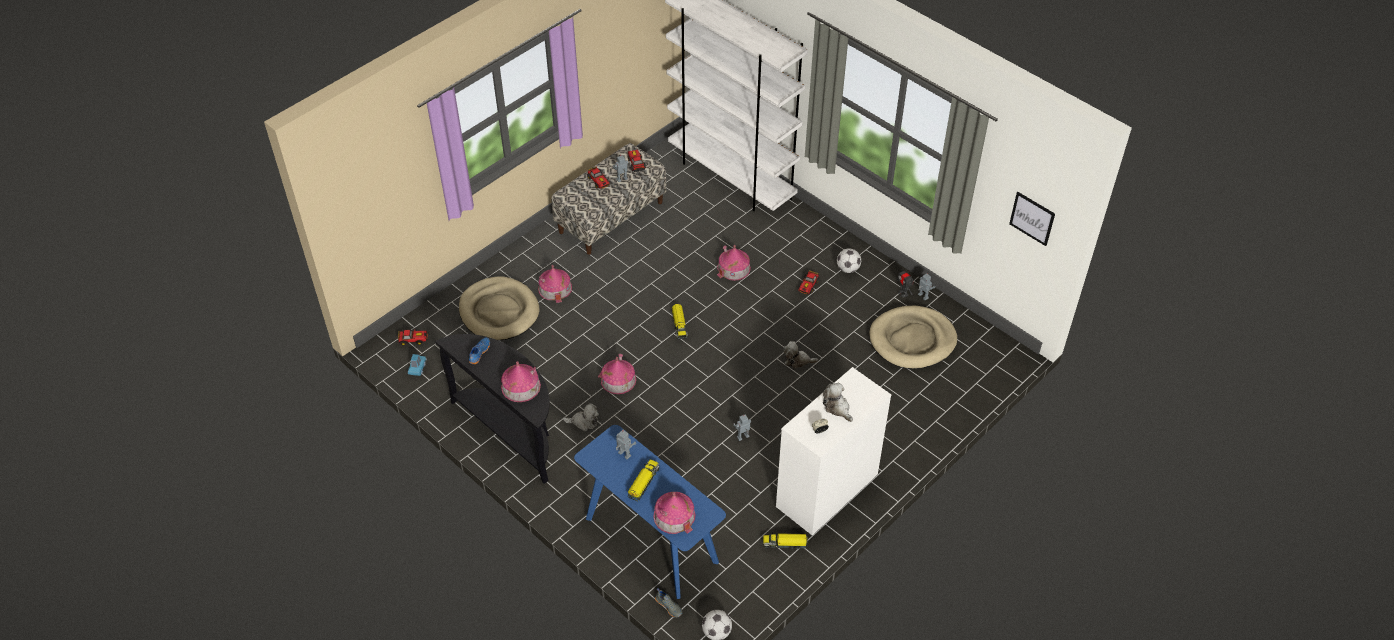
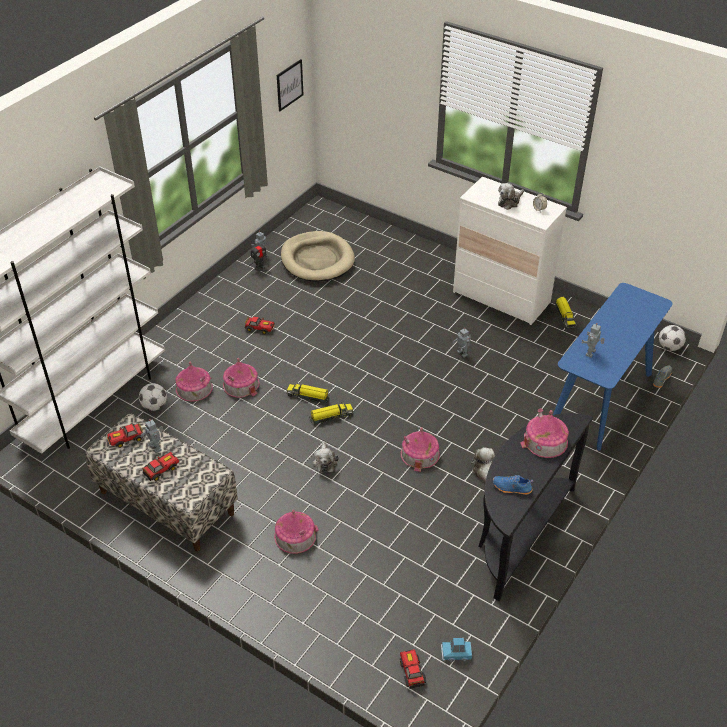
camera: 100 degrees left, 5 degrees down
(499, 311) = (344, 586): beige dog bed -> none
(643, 483) = (616, 336): toy truck -> toy truck (308, 396)
(674, 516) = (641, 312): toy house -> toy house (194, 388)
(797, 360) = (359, 327): plush toy -> plush toy (324, 461)
(848, 269) = (232, 304): football -> football (154, 406)

